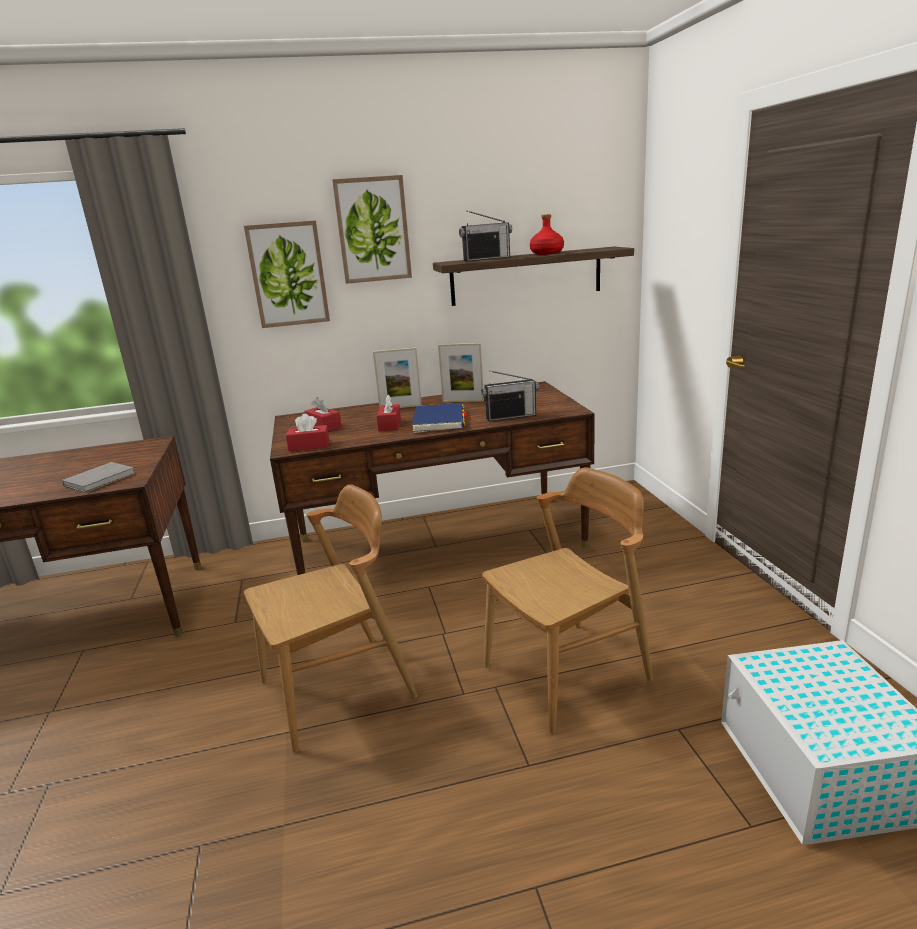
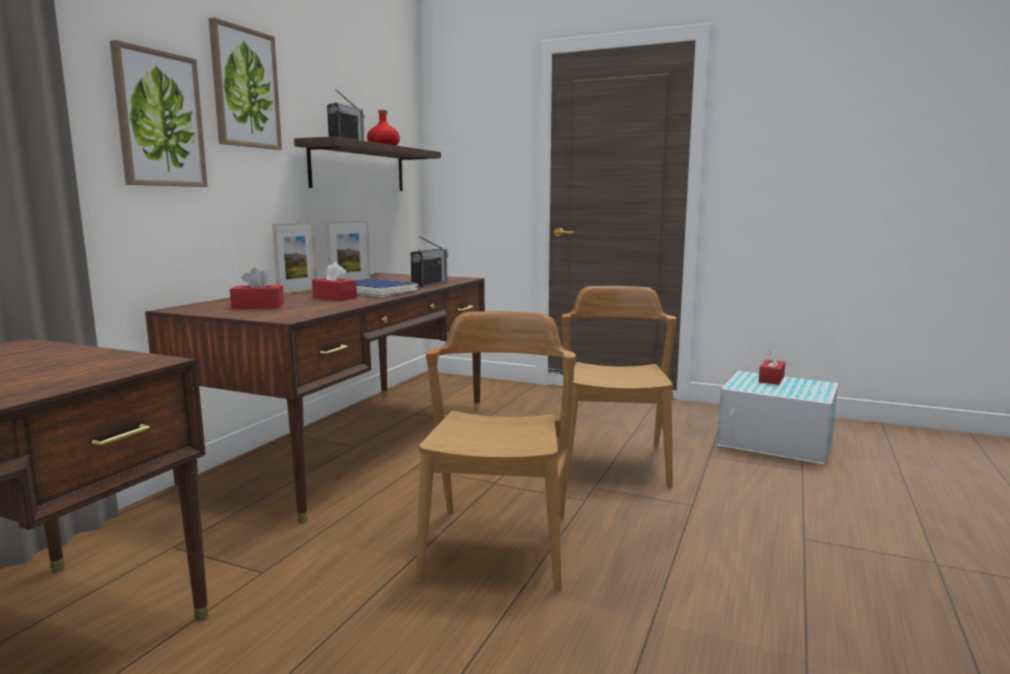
camera: 55 degrees left, 10 degrees down
(102, 479) = (79, 370): grey book -> none
(309, 446) = (301, 314): red tissue box -> red tissue box (771, 379)

